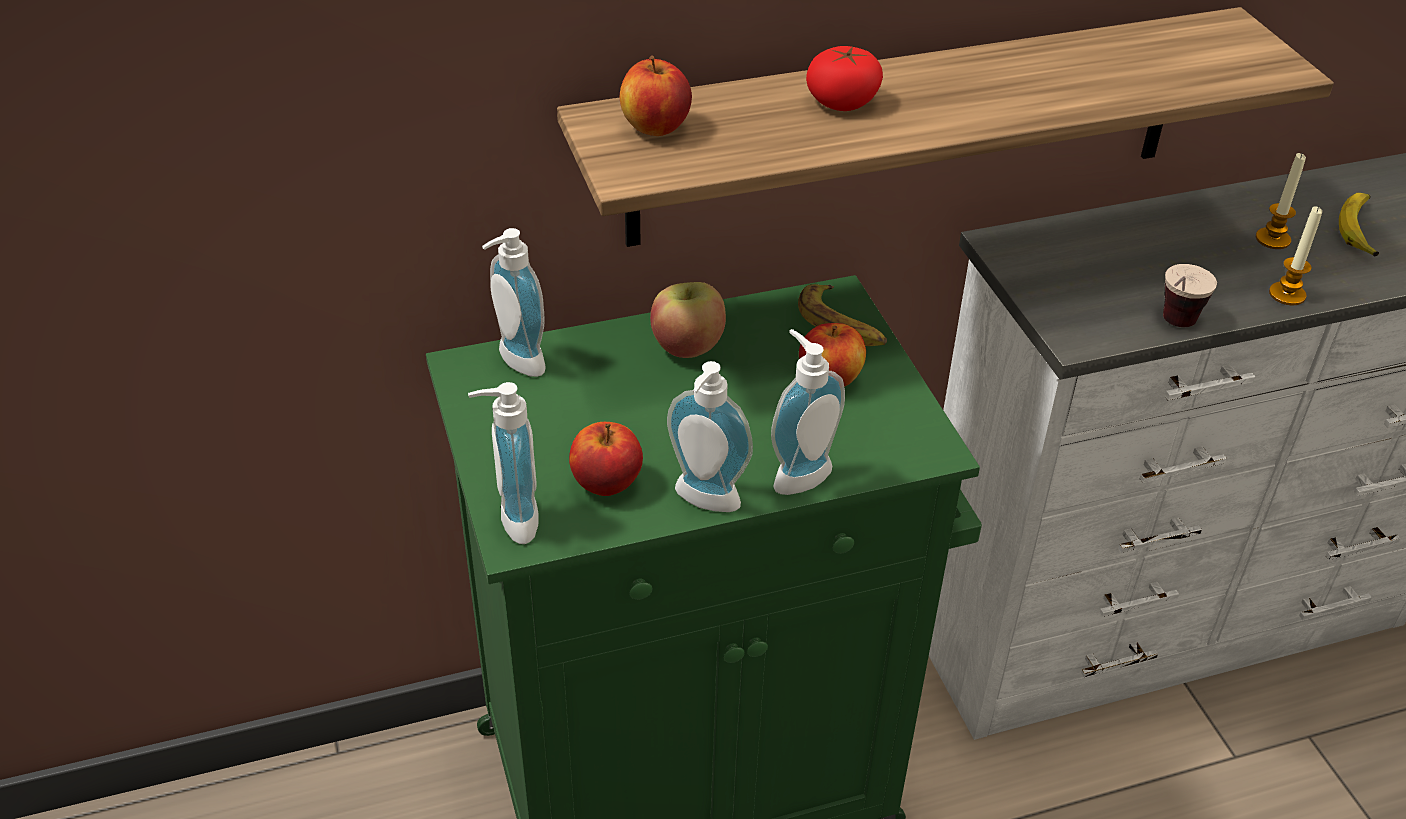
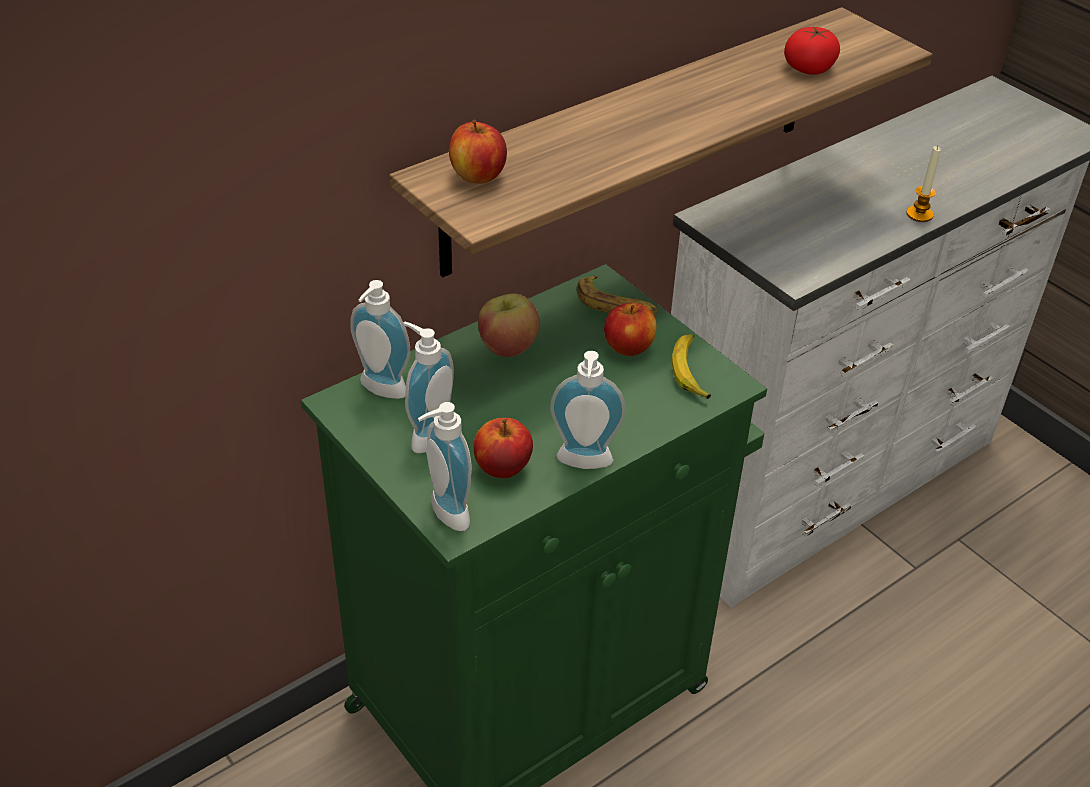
camera: 20 degrees left, 0 degrees up
(797, 473) = (641, 425): soap dispenser -> soap dispenser (426, 434)
(842, 101) = (605, 129): tomato -> tomato (809, 68)
(1172, 328) = (856, 256): cup -> none
(1272, 239) = (891, 176): candle -> none
(1359, 230) = (944, 157): banana -> banana (691, 371)

